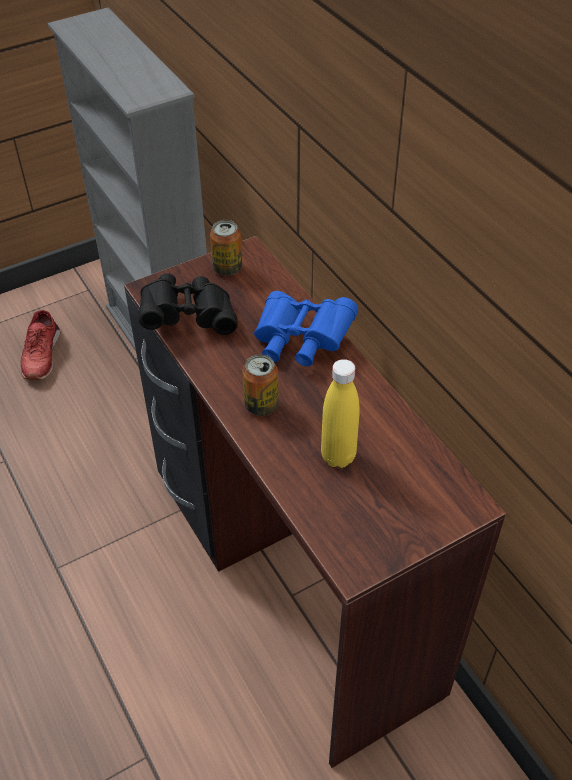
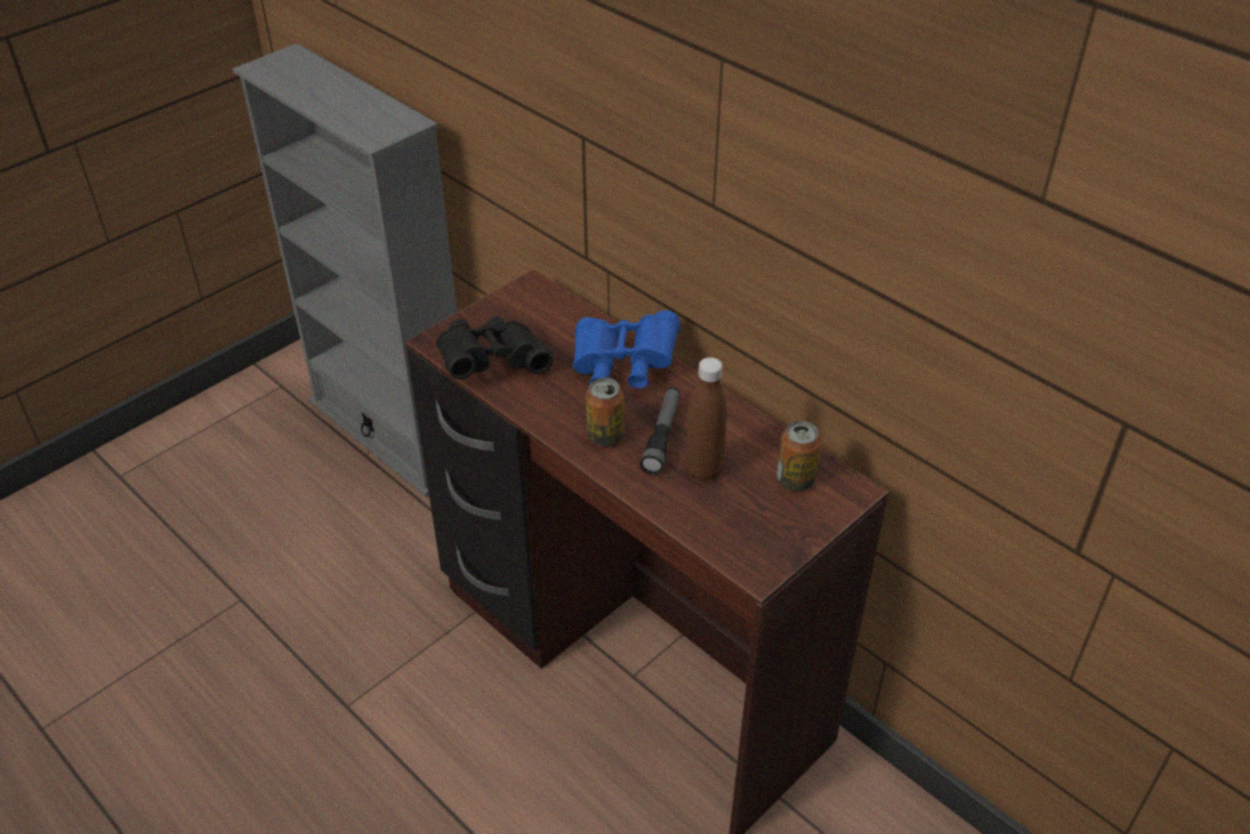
camera: 15 degrees left, 5 degrees down
(41, 355) = (246, 471): red shoe -> none
(227, 268) = (515, 306): can -> can (795, 480)
(312, 415) = (662, 436): none -> flashlight
(338, 456) = (704, 470): yellow bottle -> brown bottle

